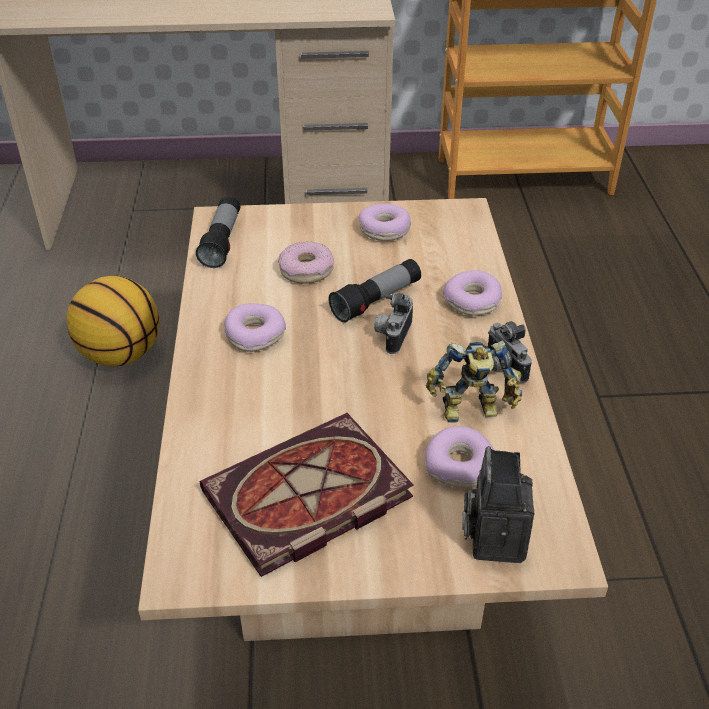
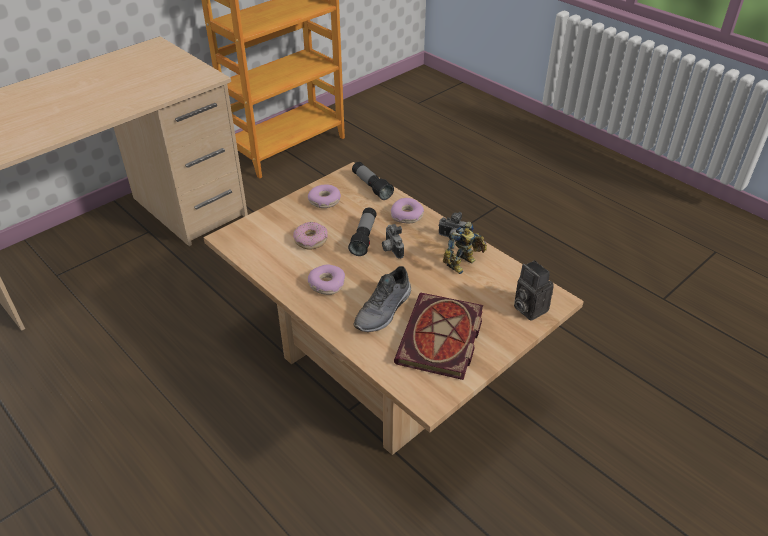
camera: 40 degrees left, 0 degrees up
(121, 354) = (156, 363): basketball -> none
(222, 242) = (246, 248): flashlight -> flashlight (371, 186)
(281, 411) = (384, 311): none -> grey shoe
(459, 465) = (484, 289): donut -> none

